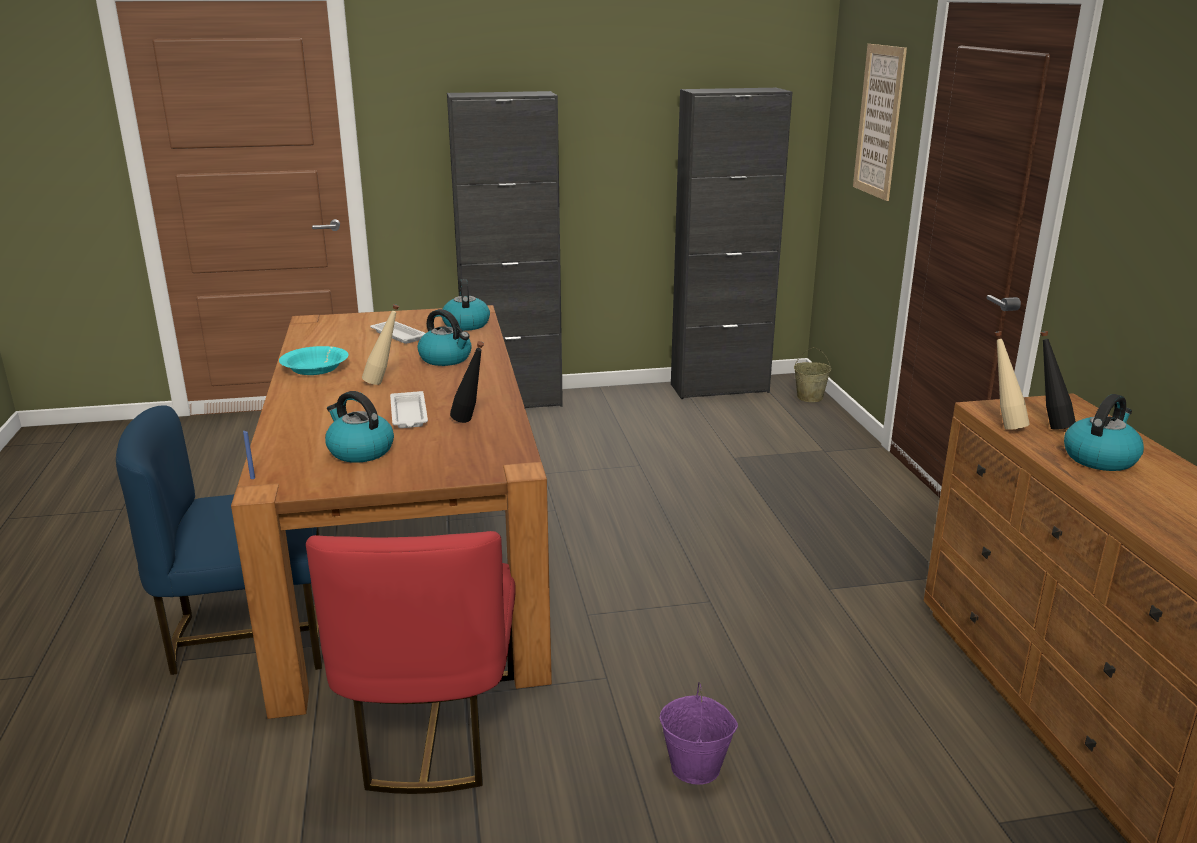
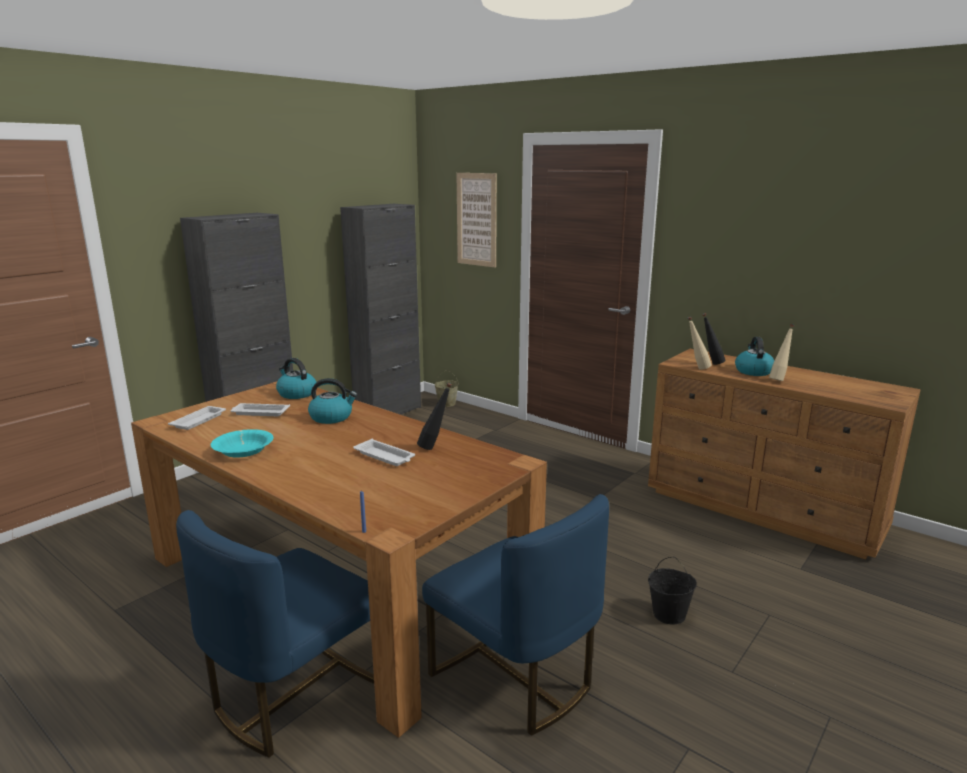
camera: 40 degrees left, 5 degrees down
(339, 329) = (199, 420): none -> white tray
(359, 451) = (401, 488): kettle -> none
(384, 383) = (320, 444): beige bottle -> beige bottle (779, 380)
(431, 730) = (515, 677): red chair -> blue chair
(696, 767) = (669, 614): purple bucket -> black bucket

